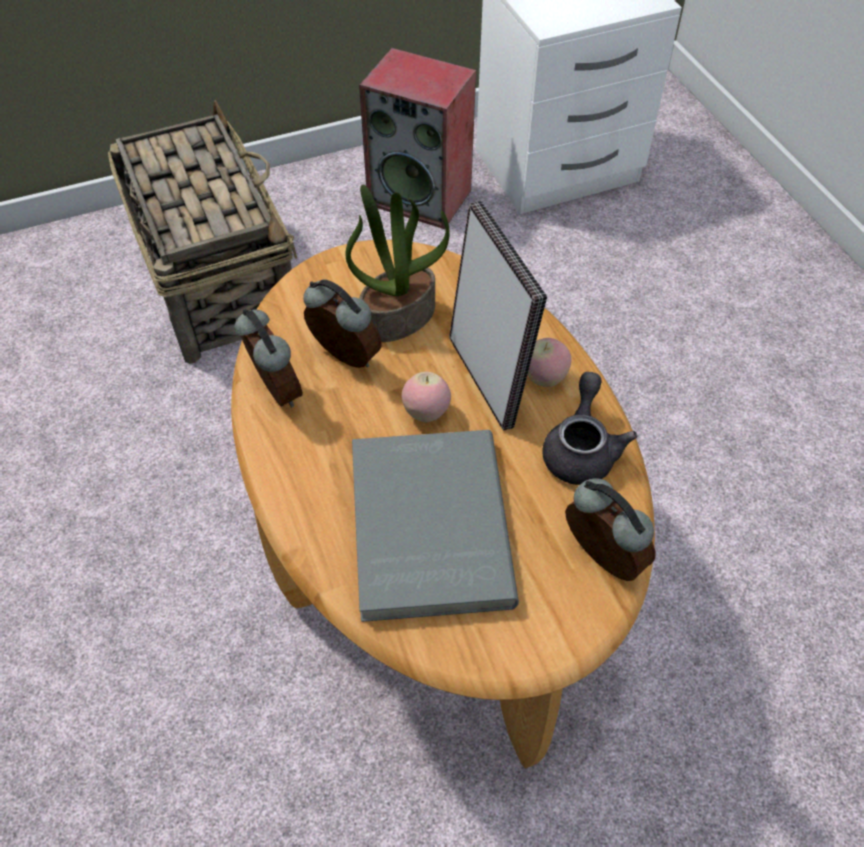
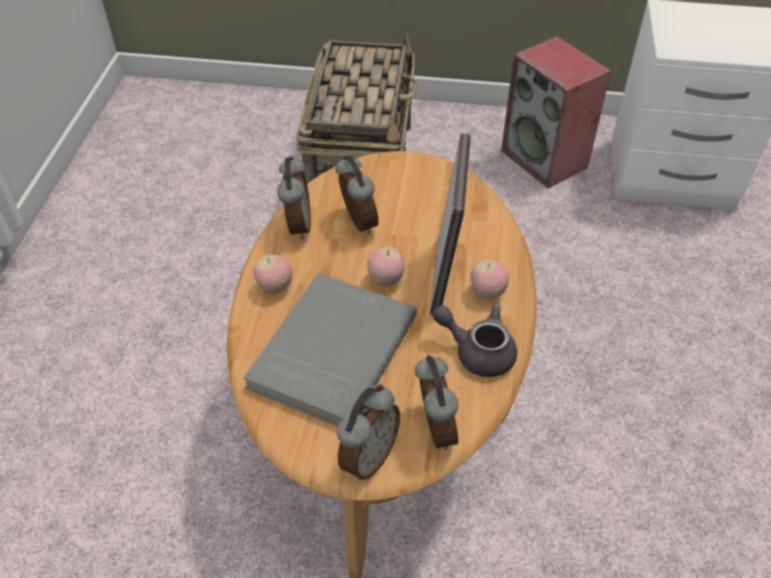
camera: 30 degrees right, 5 degrees down
(304, 481) = (275, 288): none -> apple
(398, 316) = (414, 211): potted plant -> none
(555, 628) = (368, 457): none -> alarm clock
(581, 449) = (477, 351): grey teapot -> grey teapot turned 105 degrees counterclockwise

